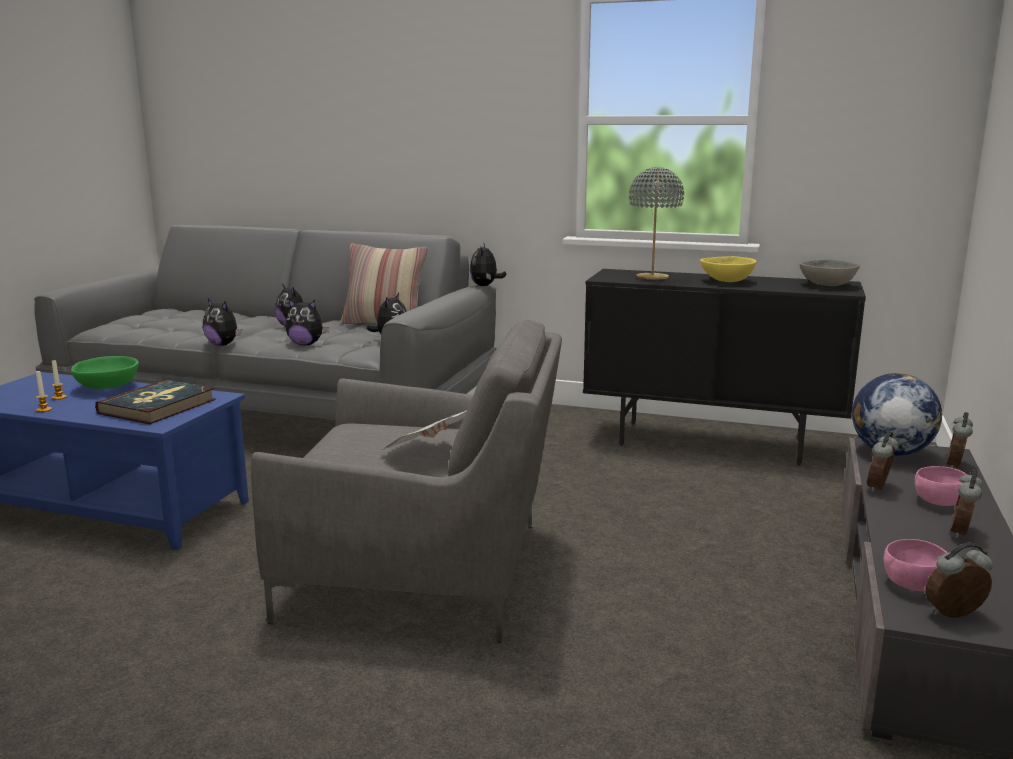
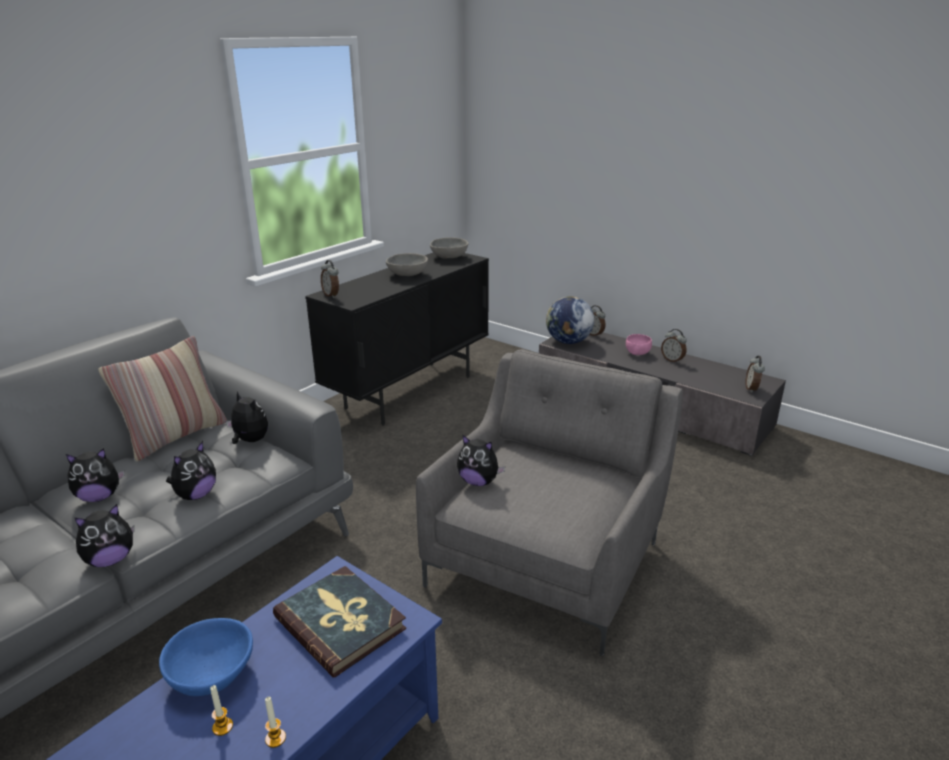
camera: 70 degrees left, 10 degrees up
(107, 387) = (212, 676): green bowl -> blue bowl
(429, 454) = (558, 474): newspaper -> none
(485, 286) = (206, 352): plush toy -> plush toy (479, 481)
(652, 277) = (368, 289): grey table lamp -> none
(726, 281) = (407, 275): yellow bowl -> grey bowl
(879, 488) = (614, 359): alarm clock -> alarm clock (331, 295)
(913, 585) = (724, 388): pink bowl -> none

